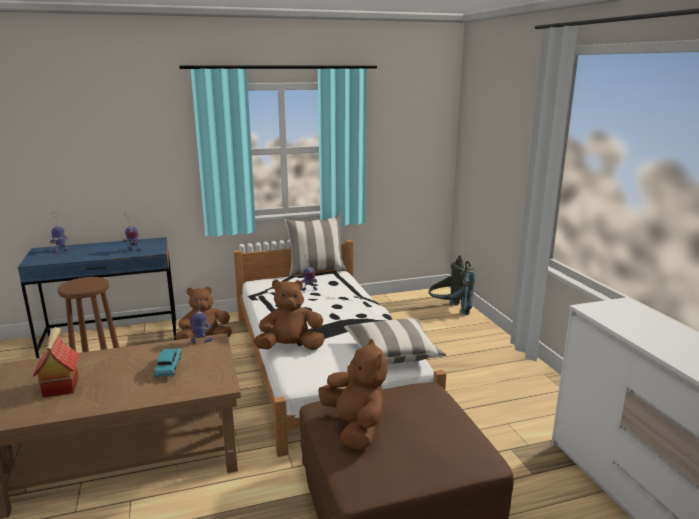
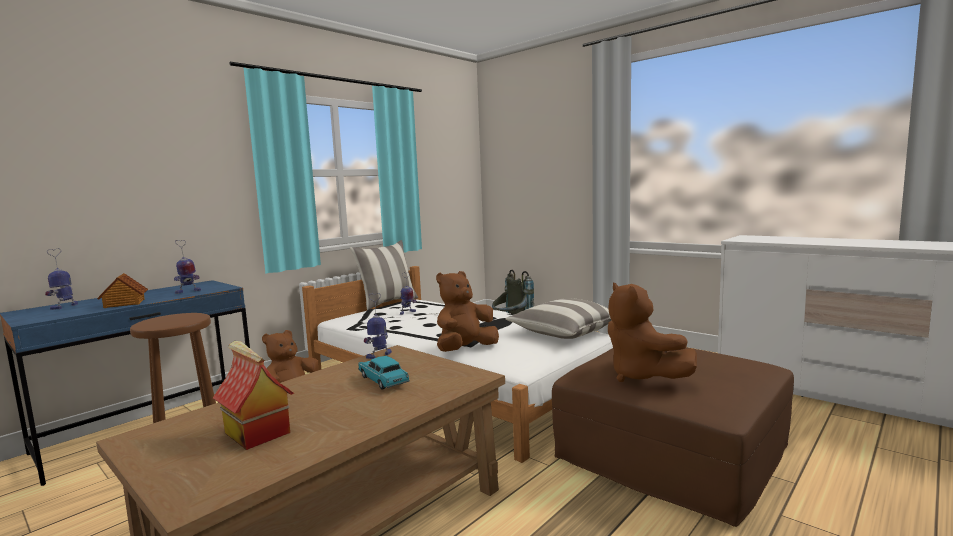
camera: 30 degrees left, 10 degrees down
(88, 256) = (124, 303): none -> toy house
(355, 428) = (641, 376): brown plush toy -> brown plush toy turned 150 degrees counterclockwise

